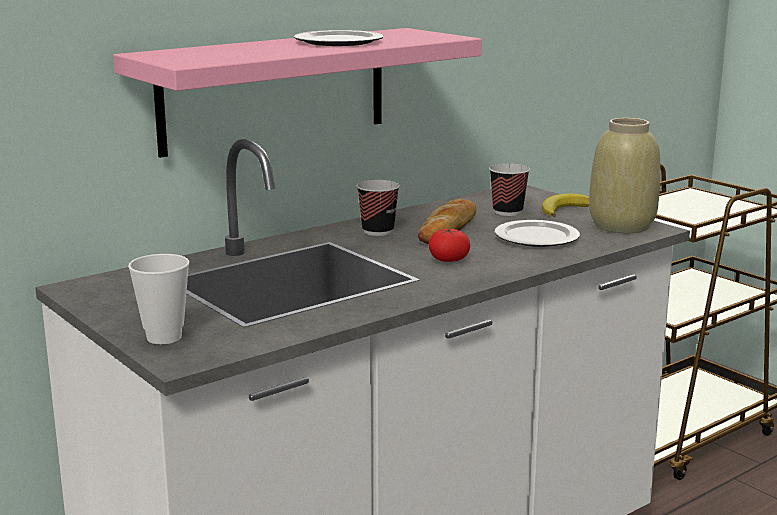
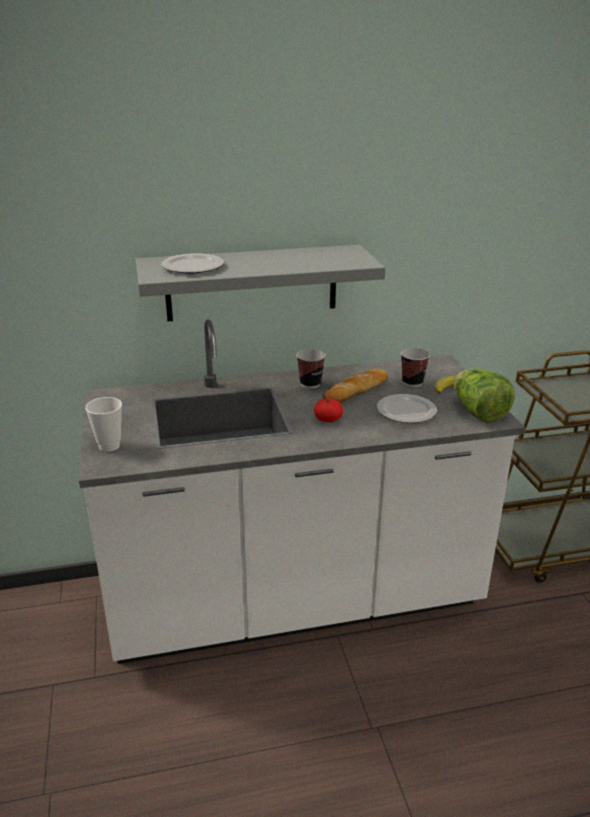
camera: 25 degrees right, 10 degrees up
(275, 89) = (252, 283): pink shelf -> grey shelf
(340, 42) = (283, 261): plate -> plate (193, 267)
(622, 226) = (478, 413): beige vase -> lettuce

